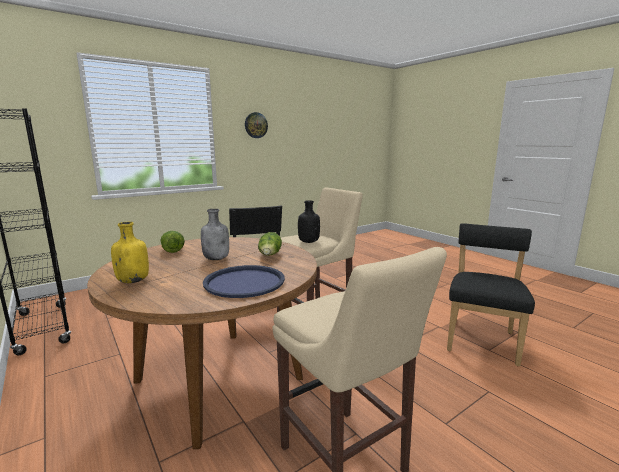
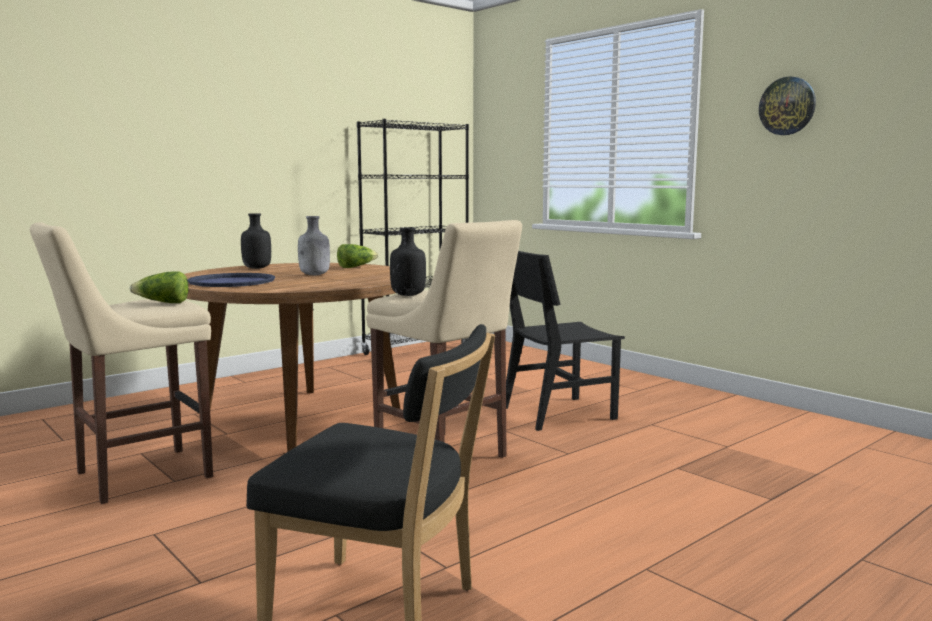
camera: 85 degrees right, 5 degrees down
(133, 281) = (257, 268): yellow bottle -> black bottle
(270, 255) = (320, 283): lettuce -> lettuce (163, 303)

